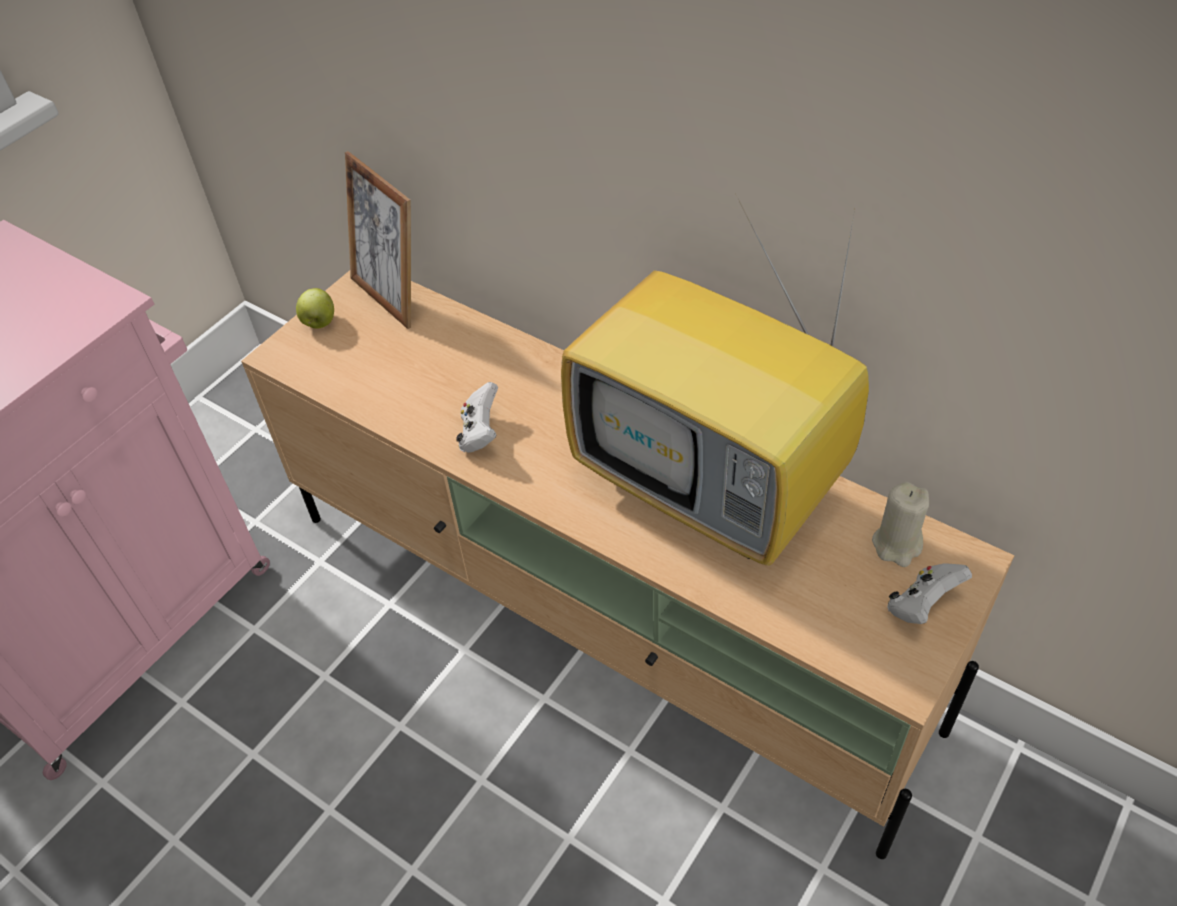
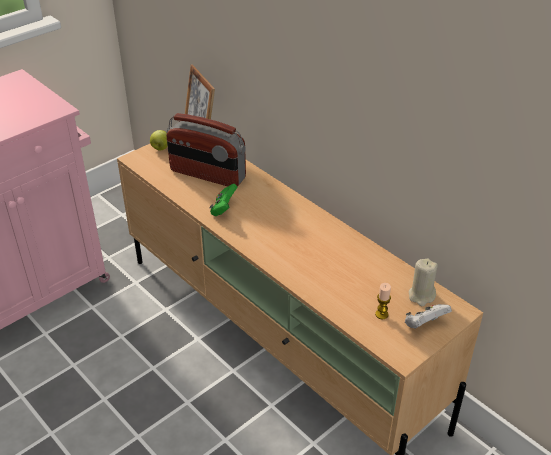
camera: 10 degrees right, 10 degrees down
(427, 364) = (207, 175): none -> radio
(480, 433) = (223, 209): white game controller -> green game controller
(714, 487) = (334, 253): television -> none
(840, 600) = (381, 314): none -> candle

